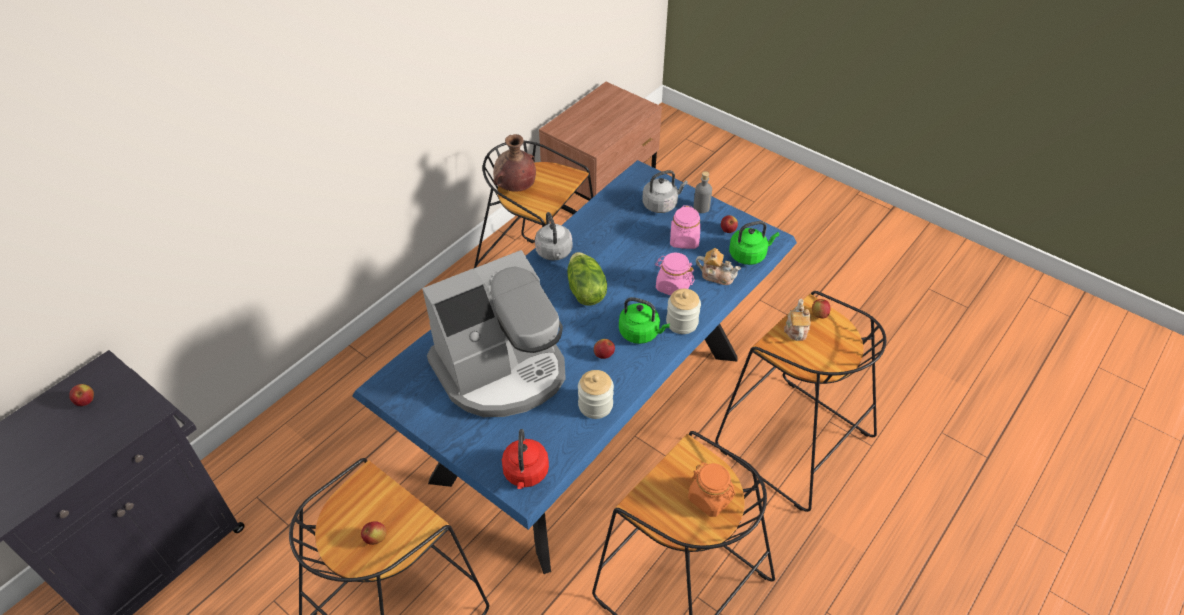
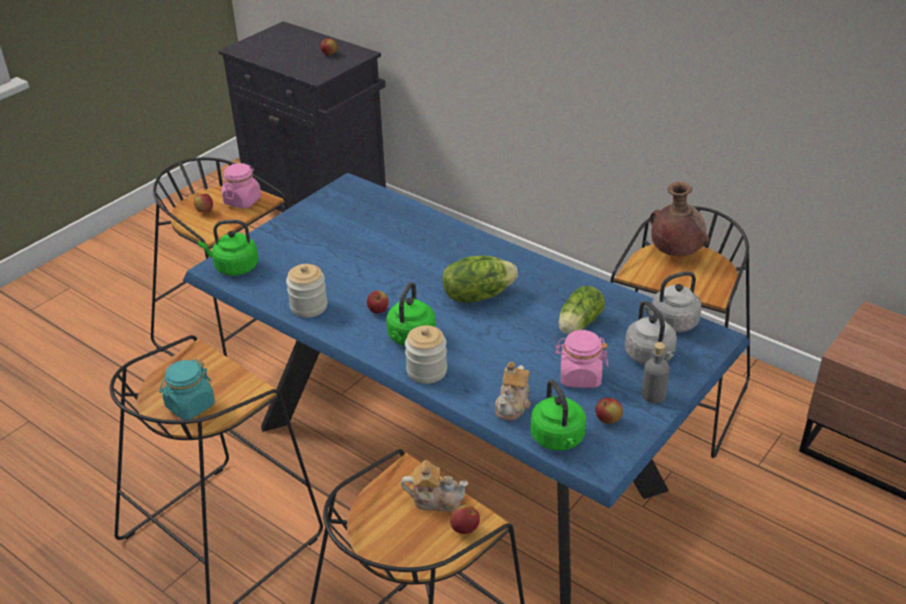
camera: 90 degrees right, 10 degrees down
(502, 370) = (362, 246): coffee machine -> none
(526, 474) = (234, 267): red kettle -> green kettle
(554, 253) = (539, 271): grey kettle -> grey kettle (671, 323)
(625, 237) = (578, 325): none -> lettuce
(673, 286) = (490, 365): pink jar -> pink jar (242, 201)
(710, 498) = (190, 406): orange jar -> turquoise jar

